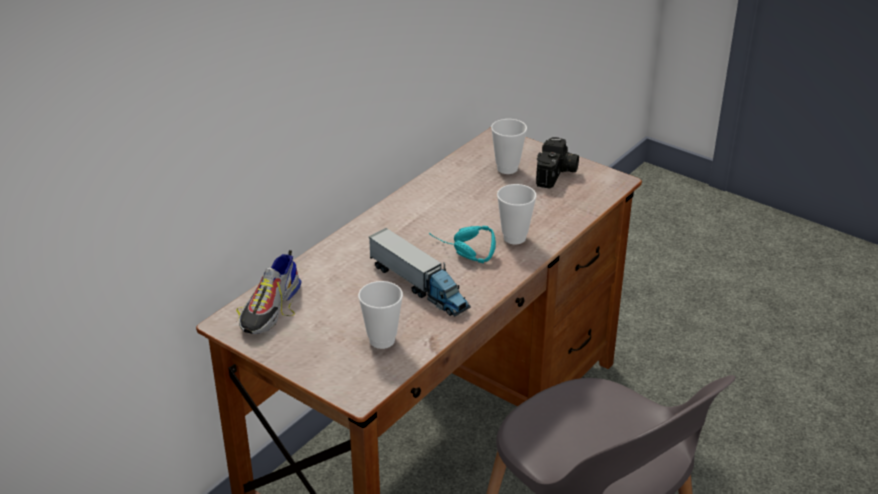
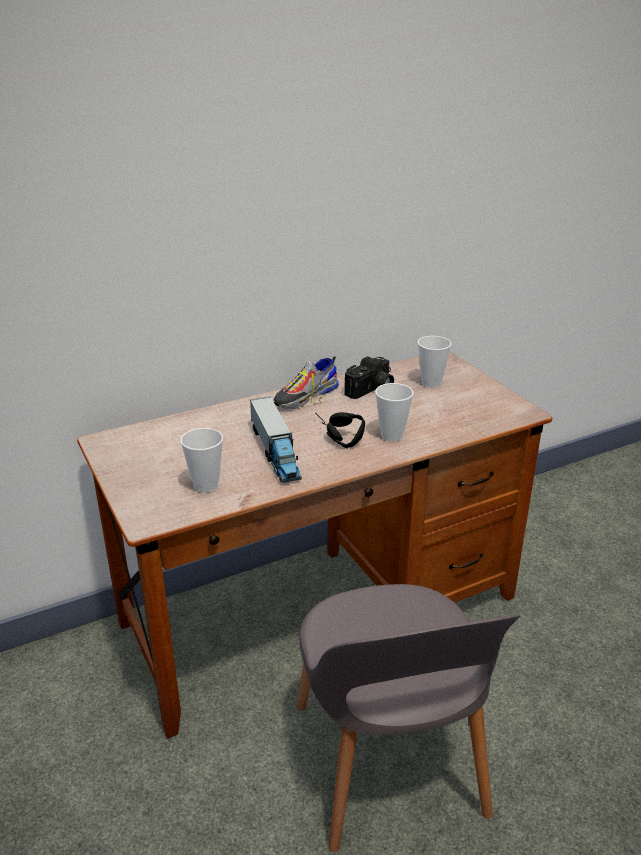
camera: 25 degrees right, 5 degrees down
(270, 308) = (143, 438): shoe -> shoe (306, 396)
(460, 253) = (333, 436): turquoise headphones -> black headphones
(557, 174) = (473, 396): camera -> camera (371, 390)

